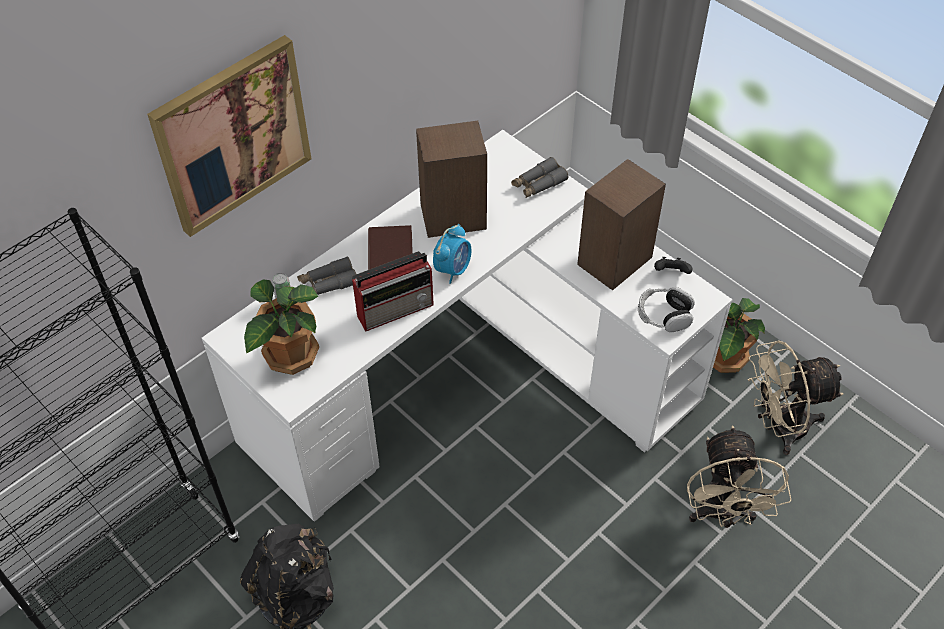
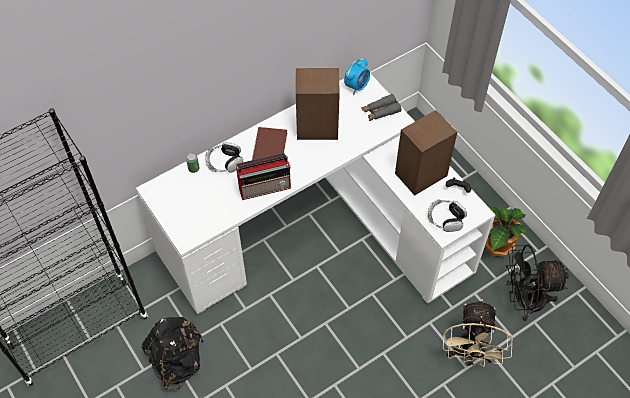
camera: 10 degrees right, 5 degrees up
(232, 135) = (165, 66): picture -> none
(289, 355) = (189, 208): potted plant -> none
(328, 283) = (224, 162): grey binoculars -> headphones
(453, 269) = (309, 165): alarm clock -> alarm clock (357, 86)
(779, 427) = (524, 301): beige fan -> black fan

